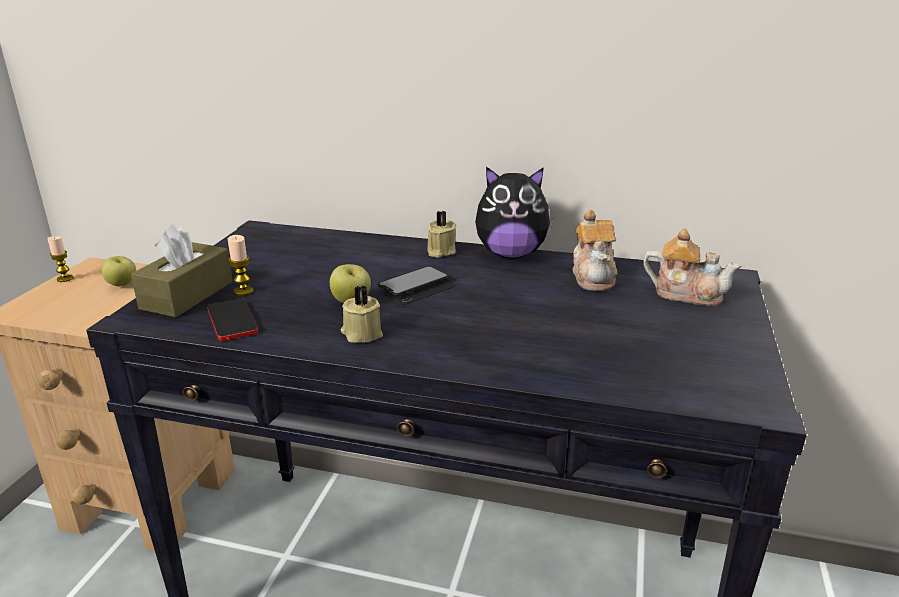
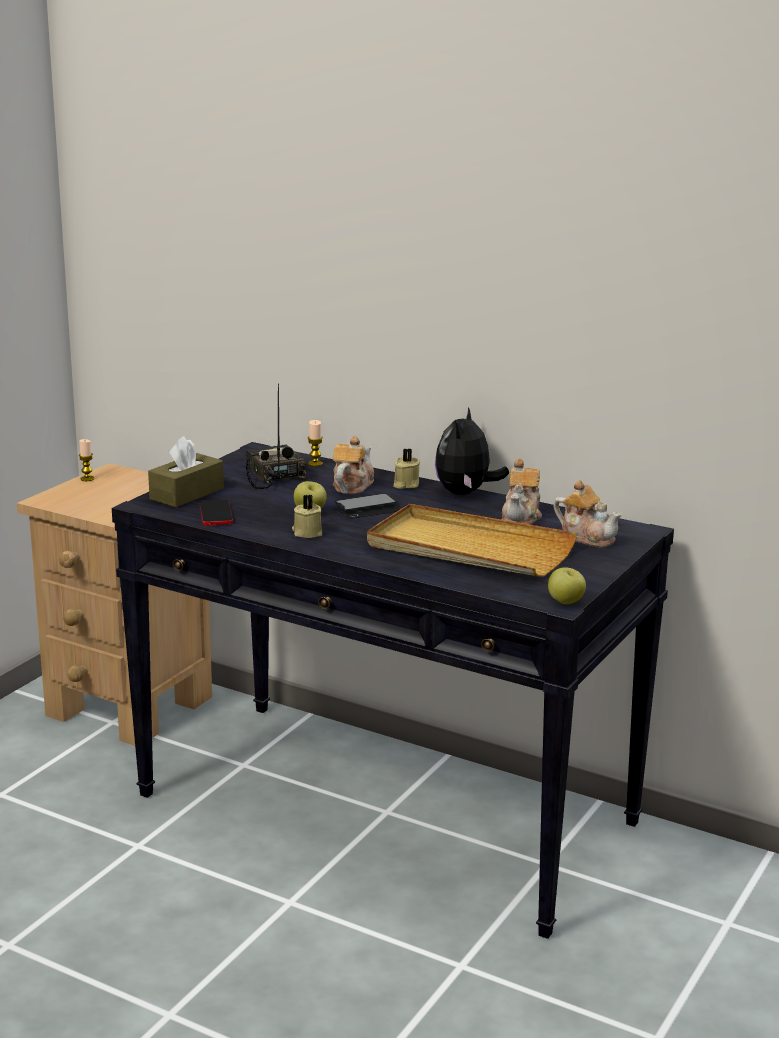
camera: 15 degrees right, 5 degrees down
(122, 285) = (135, 489): apple -> apple (566, 602)
(243, 291) = (230, 496): candle -> candle (315, 464)
(285, 257) = (271, 475): none -> radio
(383, 260) = (352, 486): none -> teapot
(511, 254) = (465, 493): plush toy -> plush toy turned 90 degrees clockwise
(573, 330) = (469, 549): none -> beige tray

